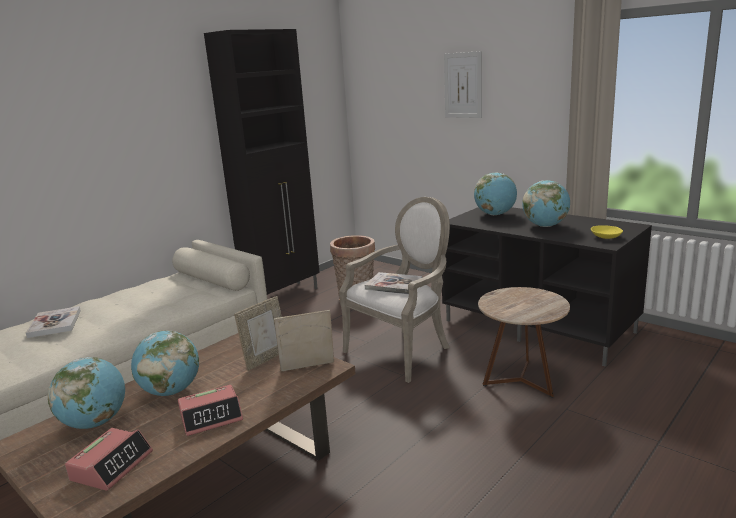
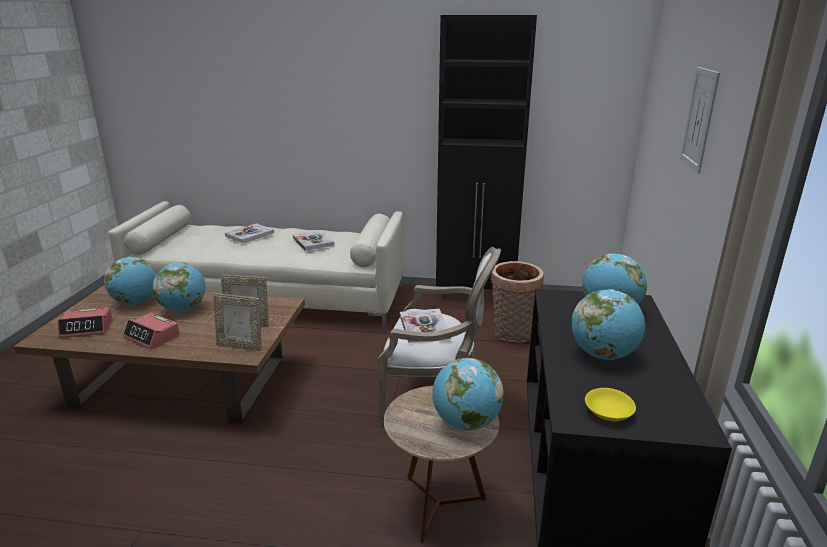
camera: 55 degrees right, 5 degrees up
(145, 297) = (313, 241): none -> book
(307, 368) = (240, 346): picture frame -> picture frame turned 150 degrees clockwise
(535, 297) = (465, 423): none -> globe

